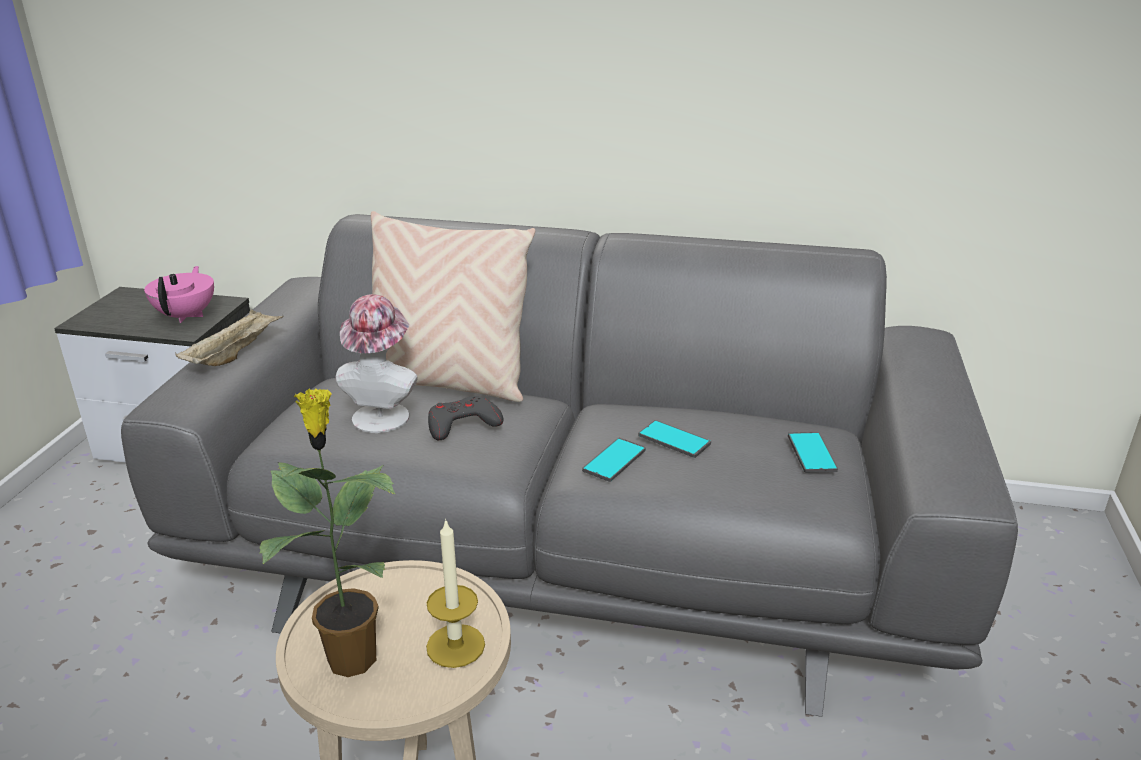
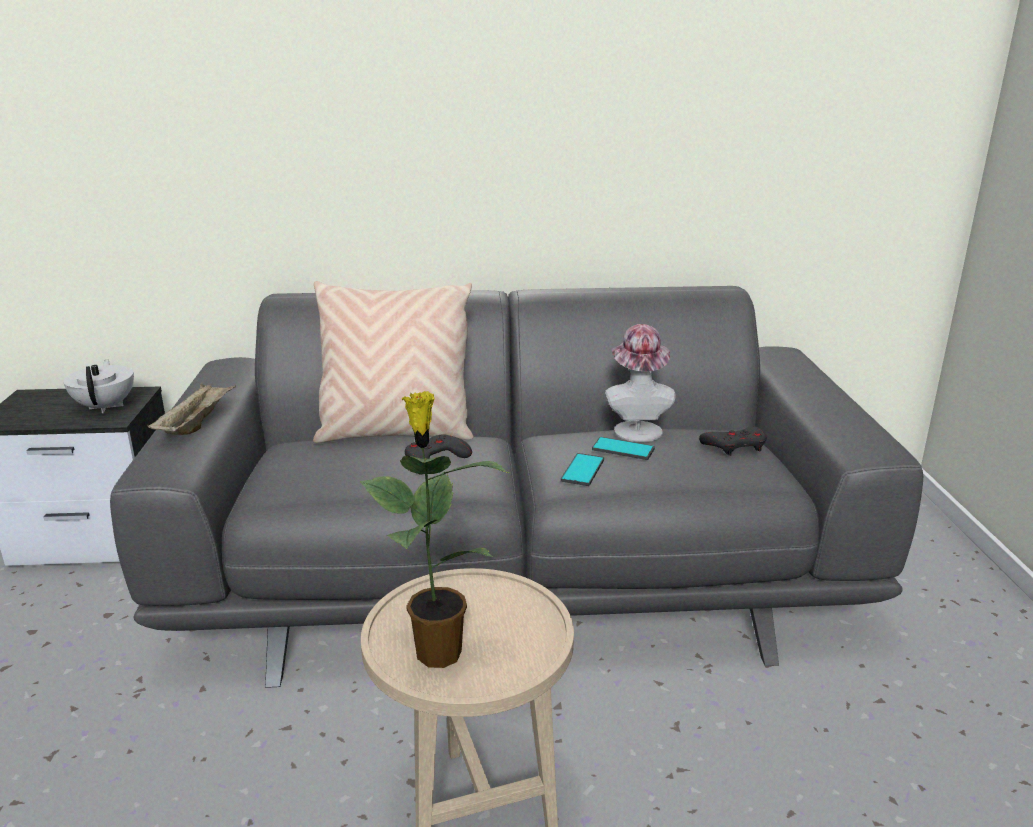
camera: 15 degrees left, 5 degrees down
(187, 315) = (106, 406): pink teapot -> white teapot
(383, 413) = (357, 460): hat -> hat (636, 428)
(455, 645) = (527, 627): candle -> none
(811, 453) = (735, 446): phone -> grey game controller

